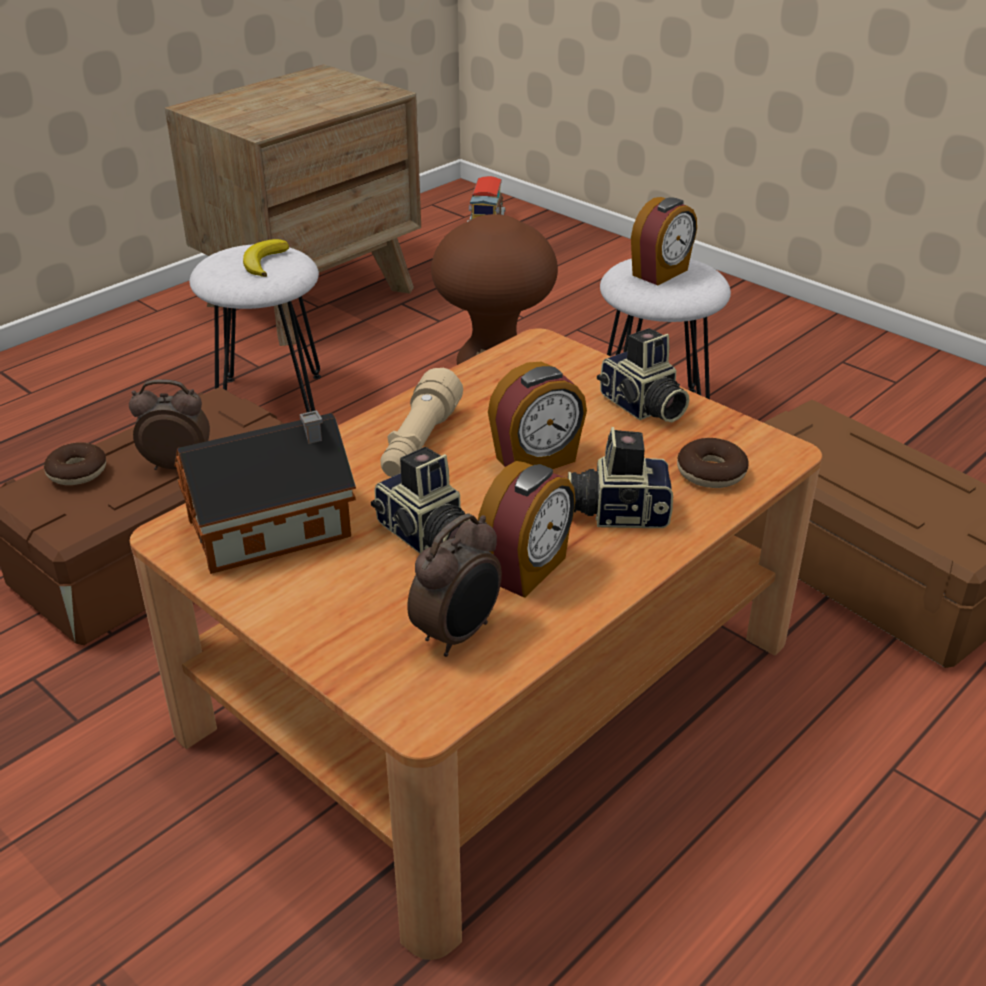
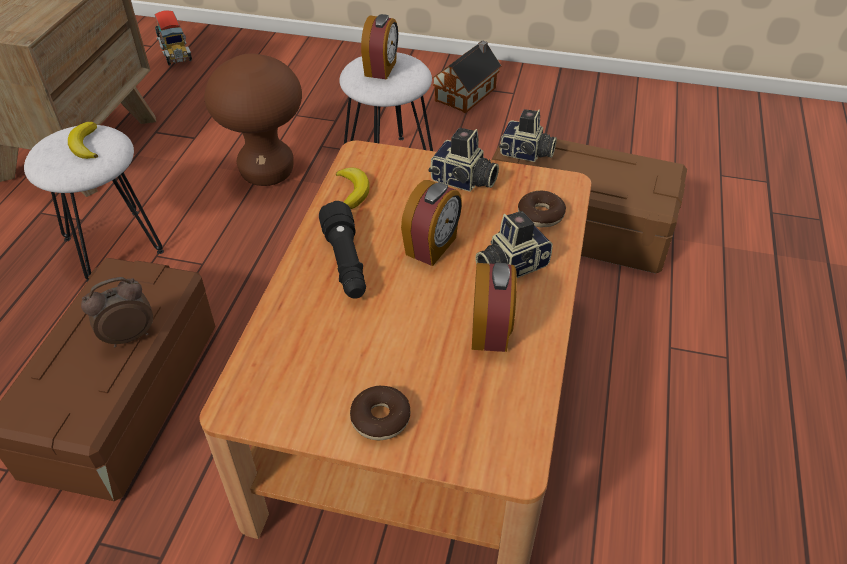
camera: 30 degrees left, 10 degrees up
(77, 472) = (50, 374): donut -> donut (380, 418)
(277, 527) = (304, 369): toy house -> toy house (467, 93)
(419, 444) = (346, 263): beige flashlight -> black flashlight
(425, 536) = (409, 333): camera -> camera (526, 154)
(459, 634) = (489, 397): alarm clock -> none
(496, 376) = (353, 190): none -> banana

